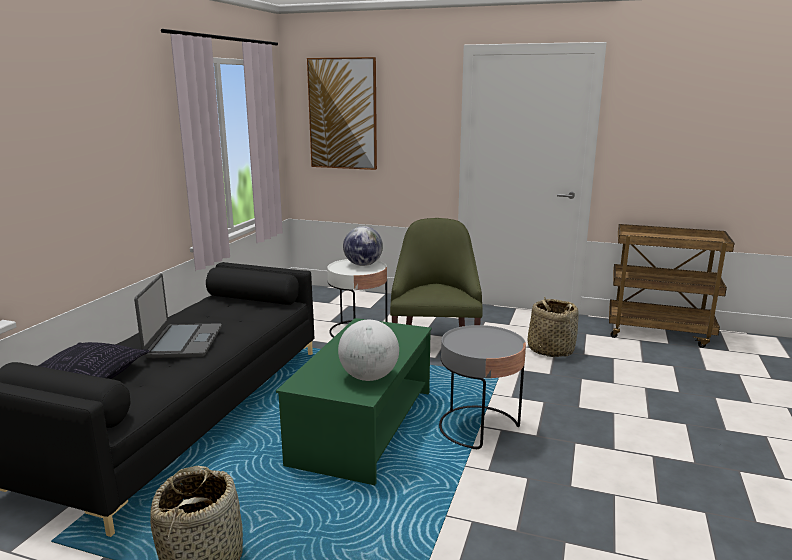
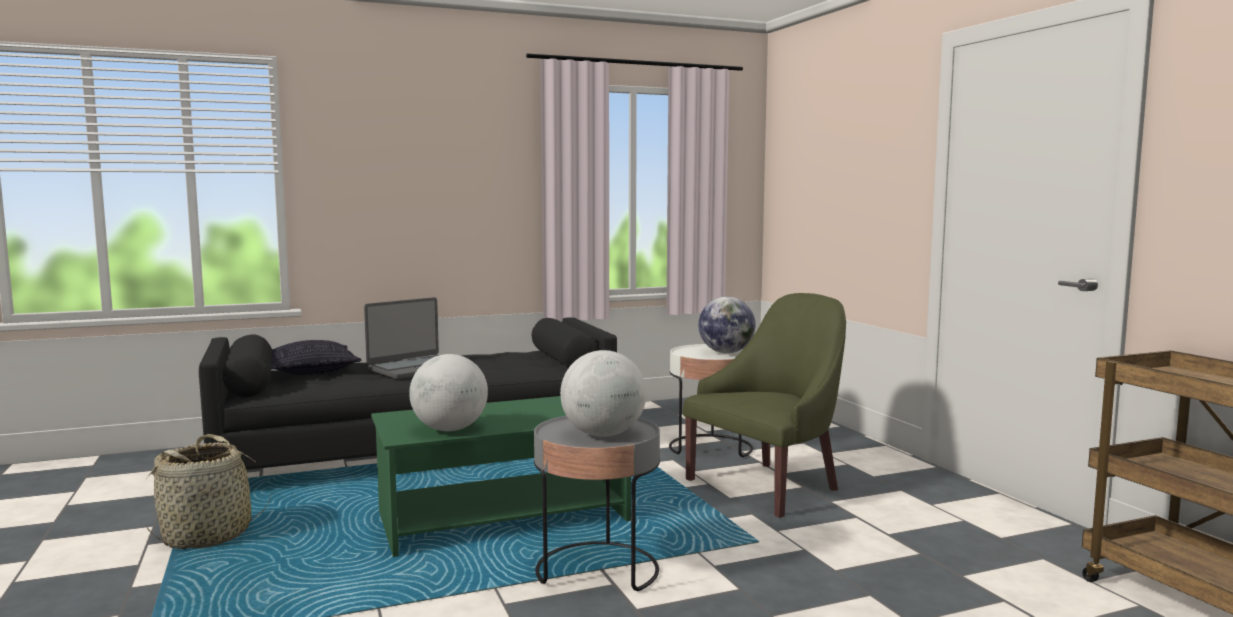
camera: 50 degrees right, 10 degrees down
(343, 114) = (814, 155): picture -> none
(492, 342) = (603, 435): none -> globe
(550, 349) = (916, 550): basket -> none

